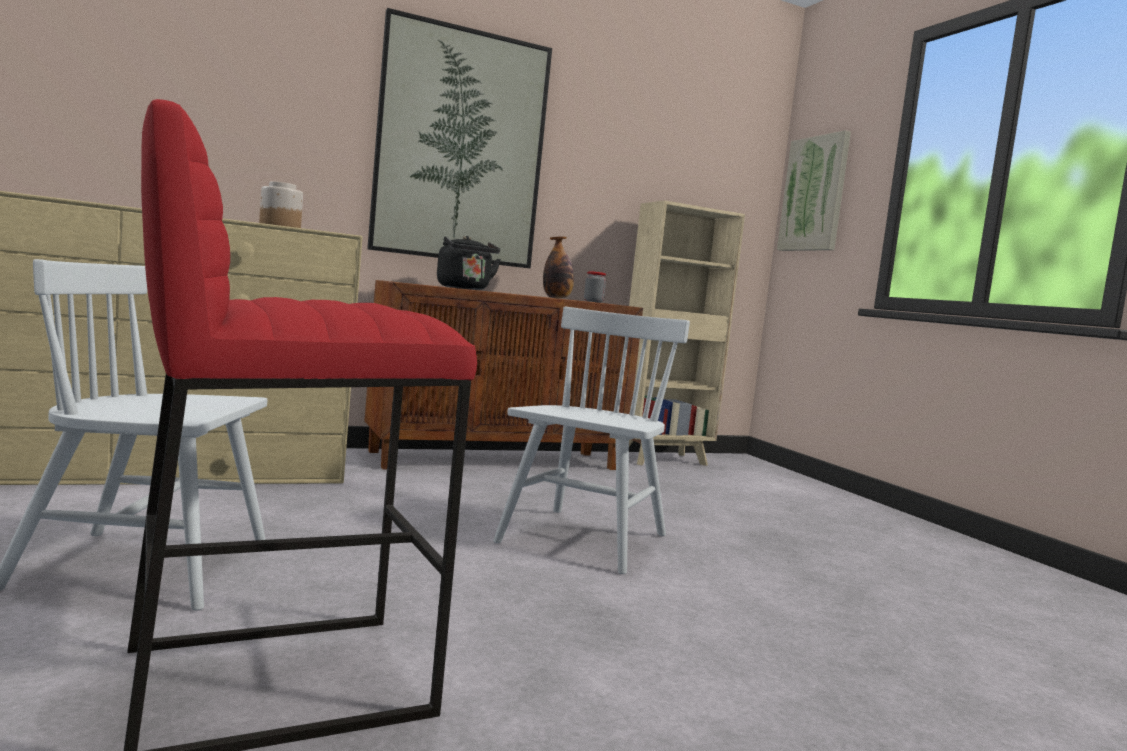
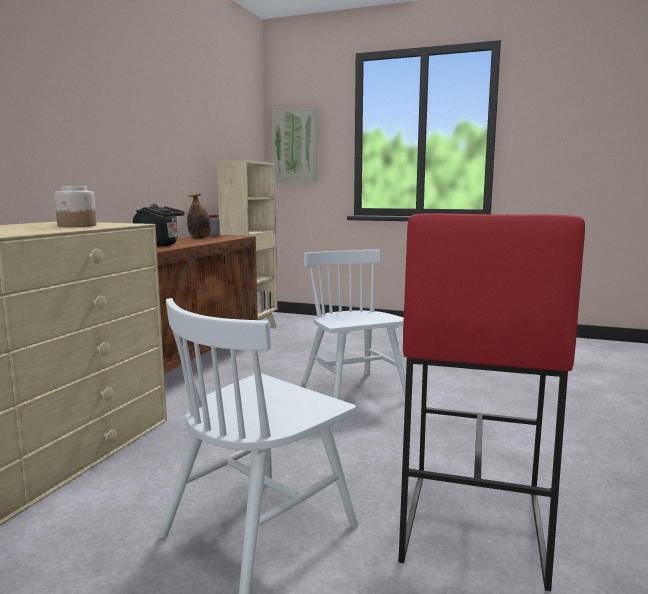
camera: 45 degrees left, 5 degrees up
(461, 146) = (117, 128): picture -> none

